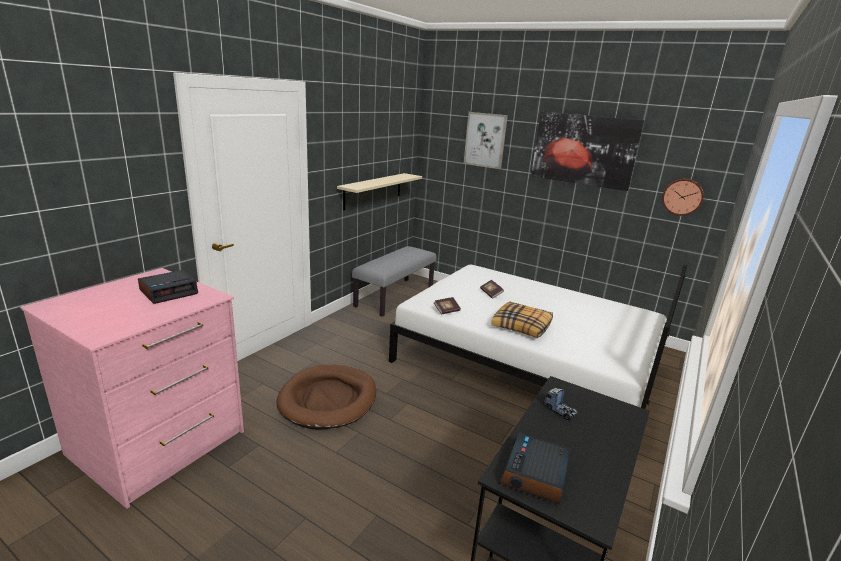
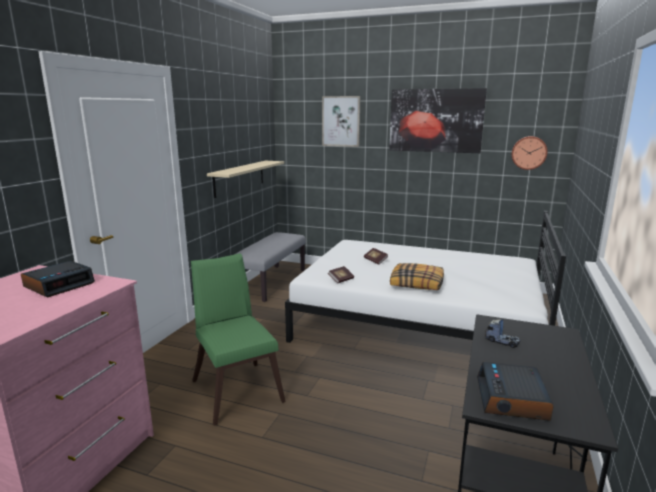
camera: 10 degrees left, 5 degrees down
(328, 399) = (236, 387): brown dog bed -> green chair

